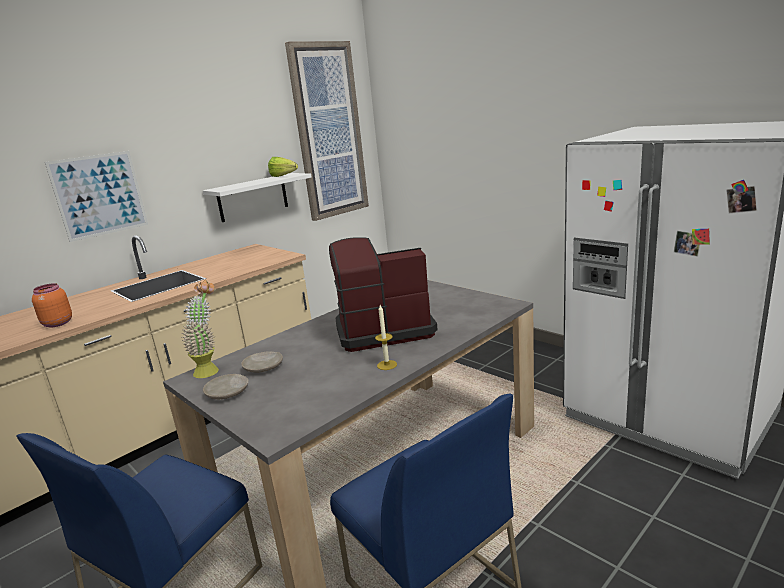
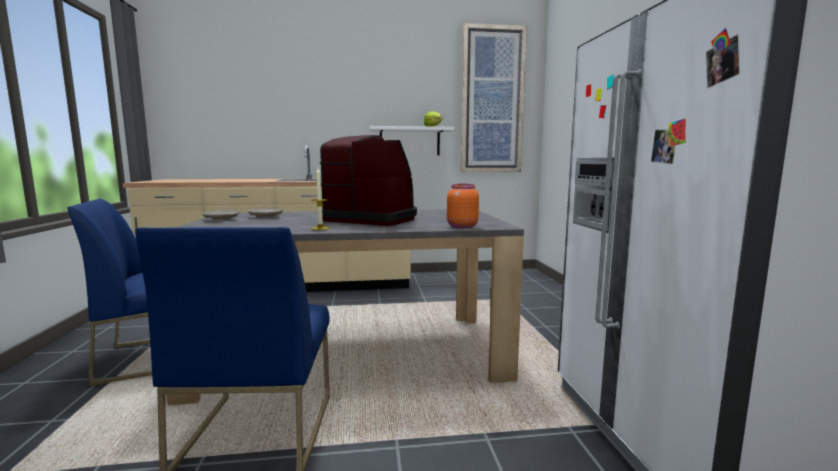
camera: 35 degrees right, 10 degrees down
(57, 324) = (224, 181): orange jar -> orange jar (461, 227)
(99, 195) = (297, 117): picture -> none
(211, 369) = (246, 213): potted plant -> none

